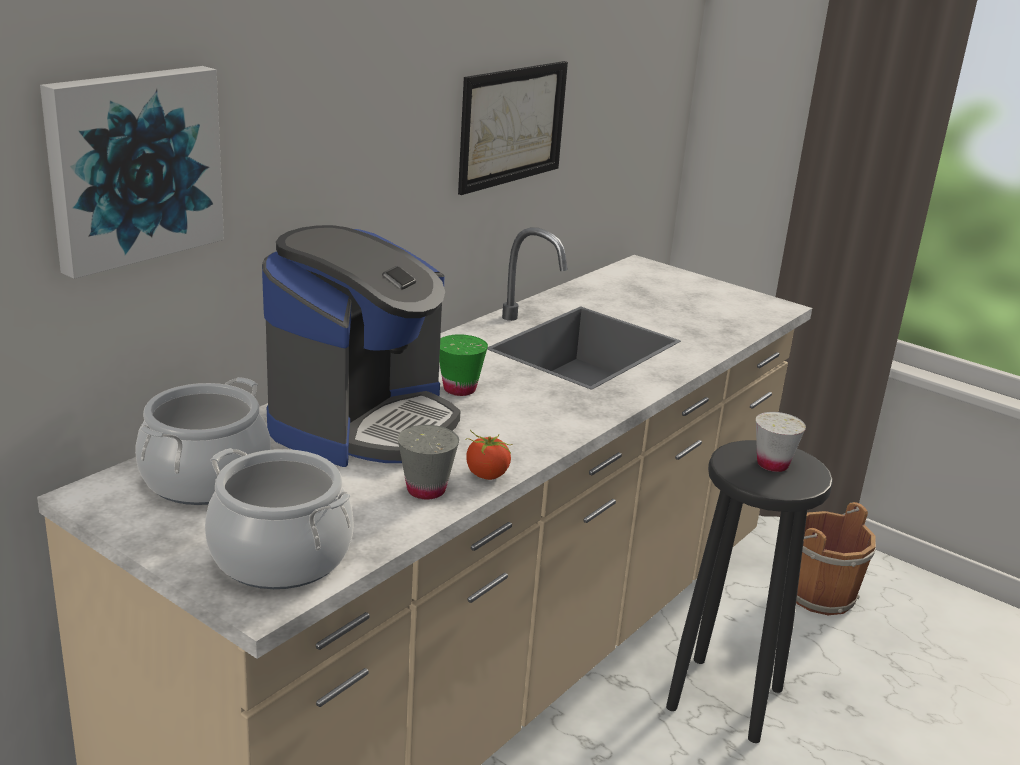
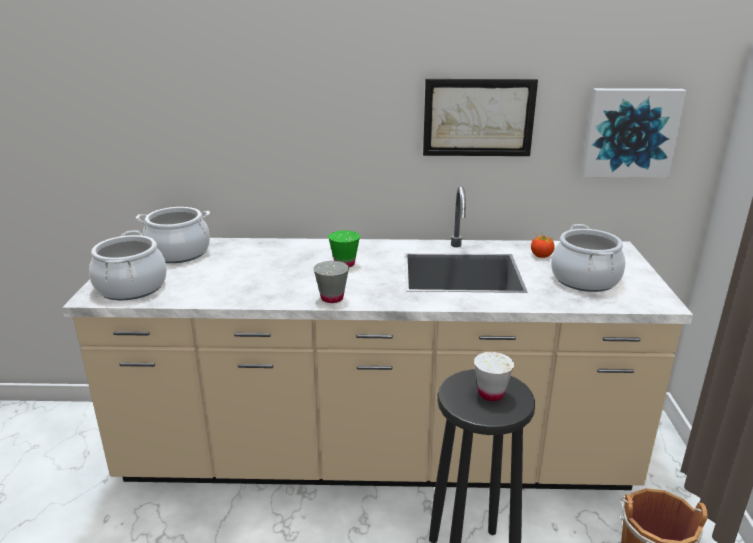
camera: 55 degrees right, 0 degrees up
(133, 166) = (181, 96): picture -> picture (630, 132)
(362, 422) = (273, 259): coffee machine -> none
(426, 490) = (227, 293): grey cup -> grey cup (332, 298)
(486, 475) = (261, 299): tomato -> tomato (541, 256)
(690, 308) = (584, 279): none -> cooking pot

